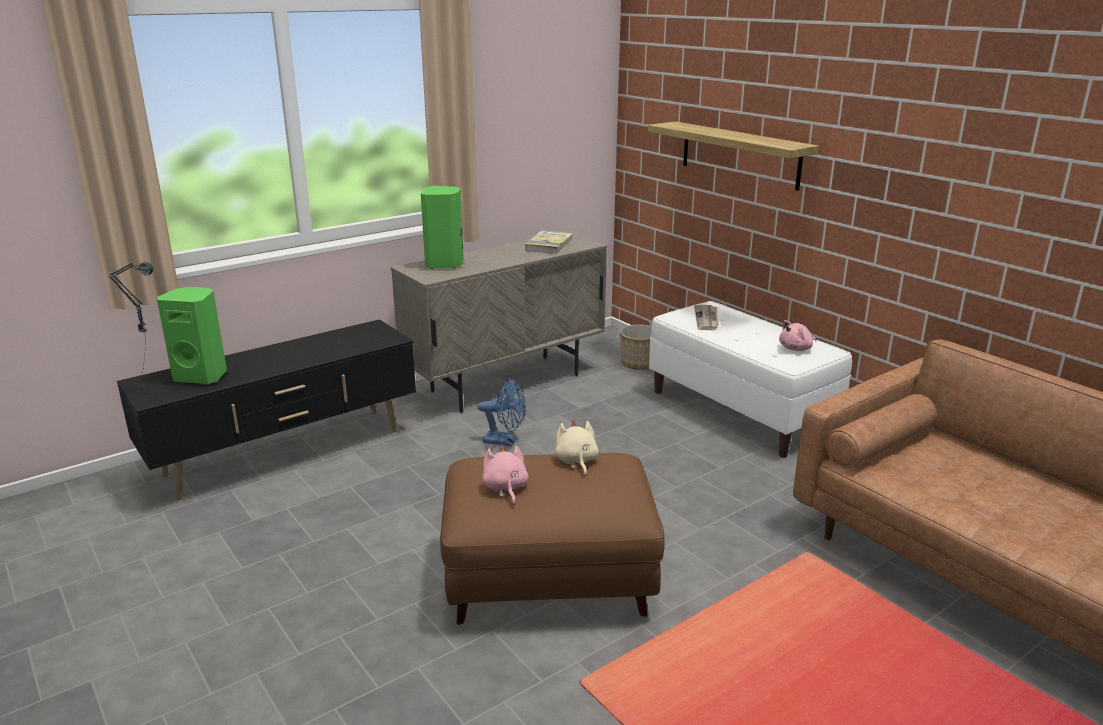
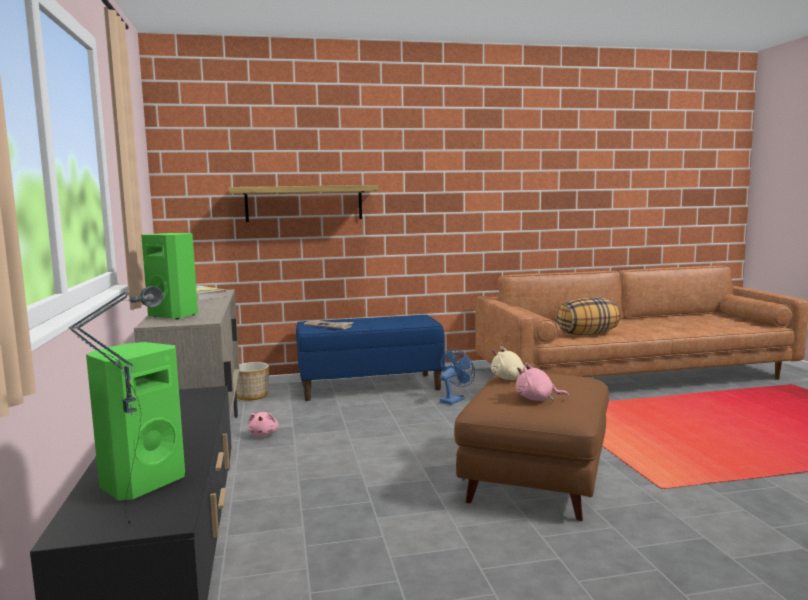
camera: 65 degrees left, 15 degrees down
(505, 441) = (311, 460): blue fan -> blue fan (454, 400)
(740, 412) = (370, 386): white bench -> blue bench
(796, 349) = (406, 320): pink plush toy -> pink plush toy (264, 434)
(953, 492) = (587, 334): none -> pillow

